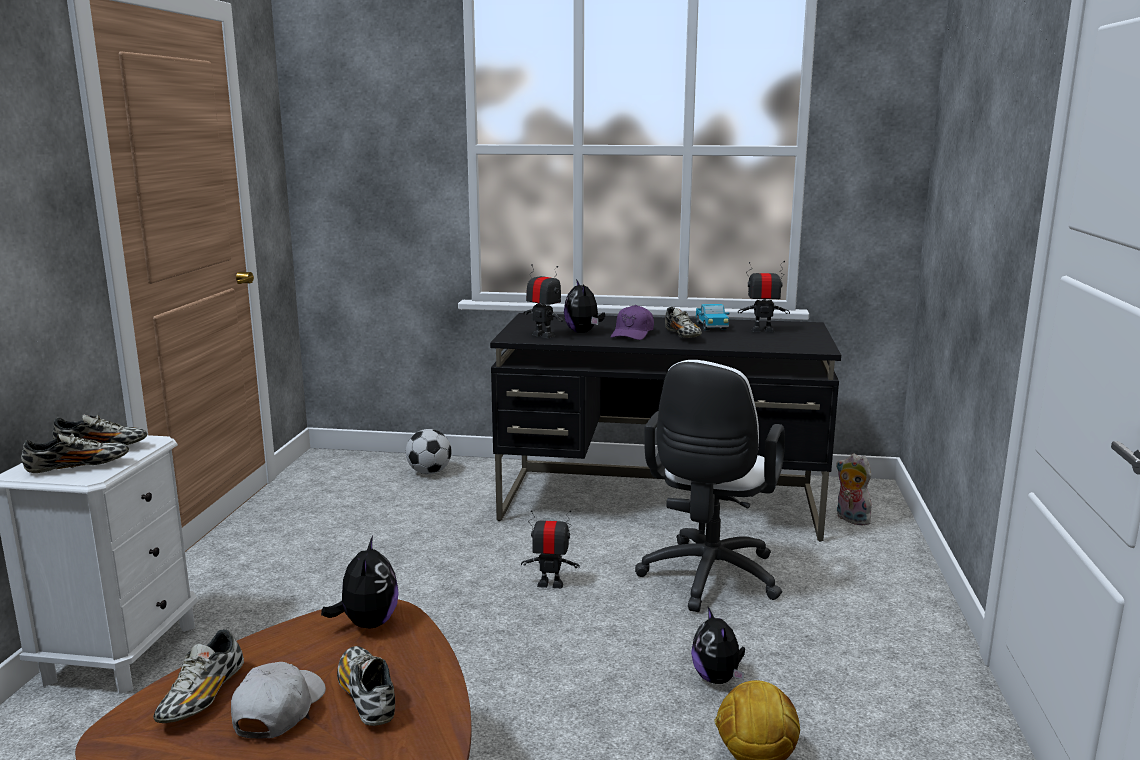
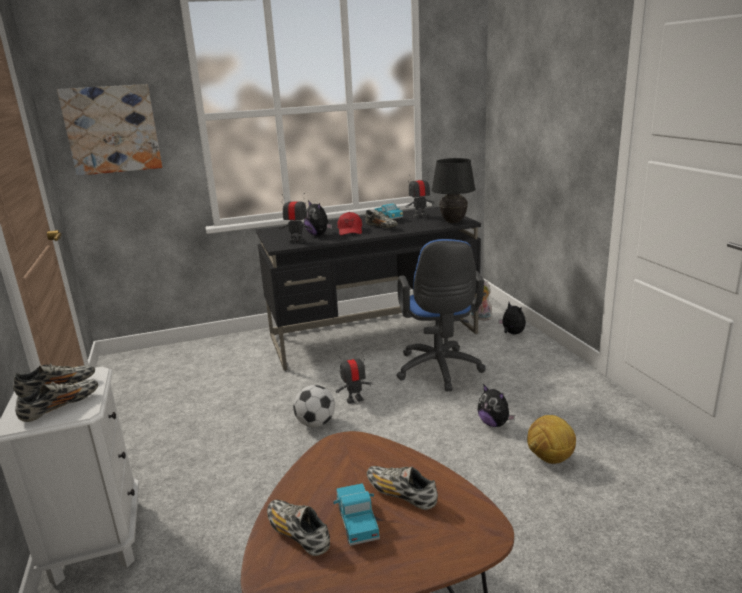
camera: 25 degrees left, 5 degrees up
(203, 698) = (298, 534): shoe -> shoe turned 150 degrees clockwise
(278, 710) = (357, 523): white cap -> toy truck
(361, 156) = (112, 129): none -> picture
(367, 623) = (346, 452): plush toy -> plush toy (512, 333)
(429, 472) = (207, 351): football -> football (315, 423)
(632, 334) = (350, 231): purple cap -> red cap
(708, 580) = (439, 371): white office chair -> blue office chair
(798, 346) = (453, 222): none -> black table lamp

